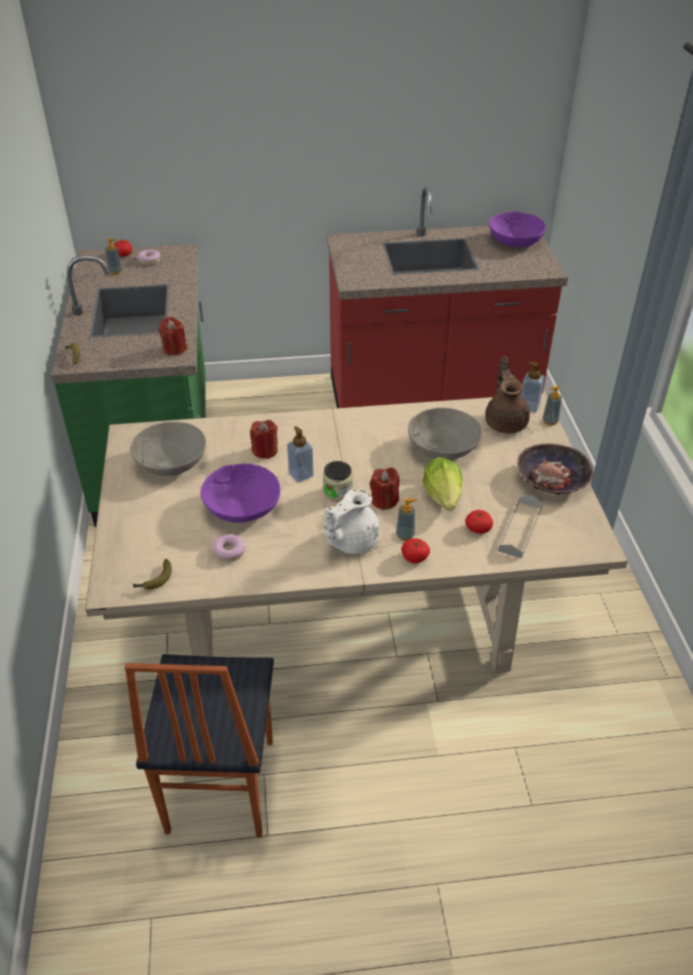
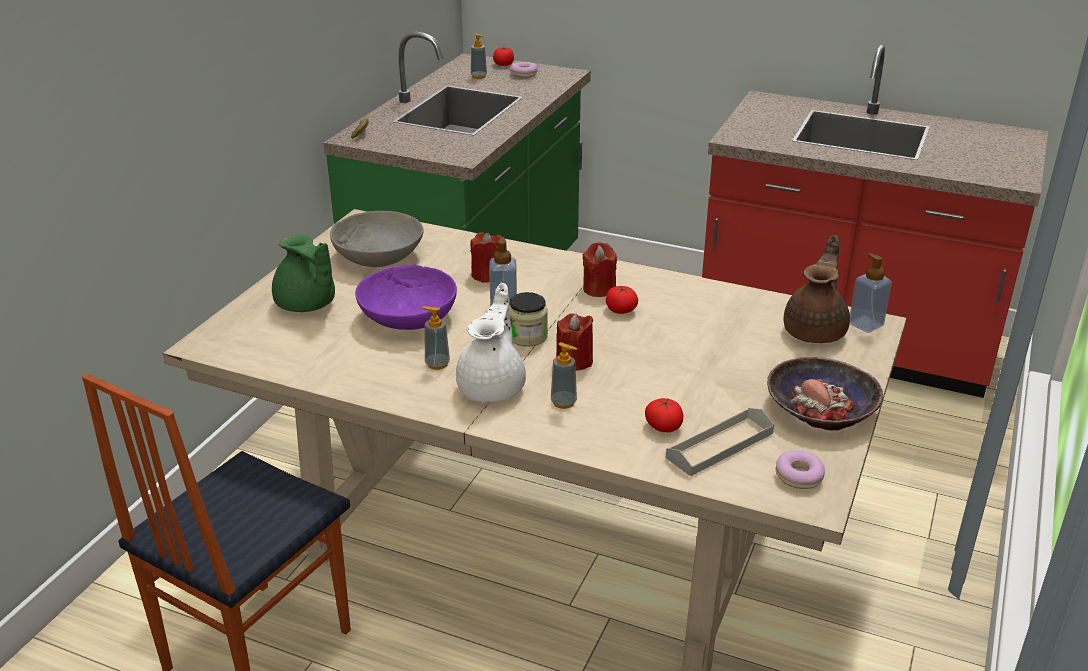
camera: 30 degrees right, 10 degrees down
(155, 580) = (251, 351): banana -> none
(158, 525) = (307, 305): none -> green teapot
(174, 349) = (466, 150): red candle -> red candle (599, 289)
(229, 551) = (351, 351): donut -> donut (799, 476)
(351, 541) = (493, 387): white teapot -> white teapot turned 120 degrees clockwise
(414, 557) = (552, 428): tomato -> tomato (621, 309)
(442, 448) = (702, 333): grey bowl -> none
(443, 496) = (652, 380): lettuce -> none
(514, 241) = (998, 142): purple bowl -> none
(549, 421) = (880, 348): soap dispenser -> soap dispenser (437, 364)

